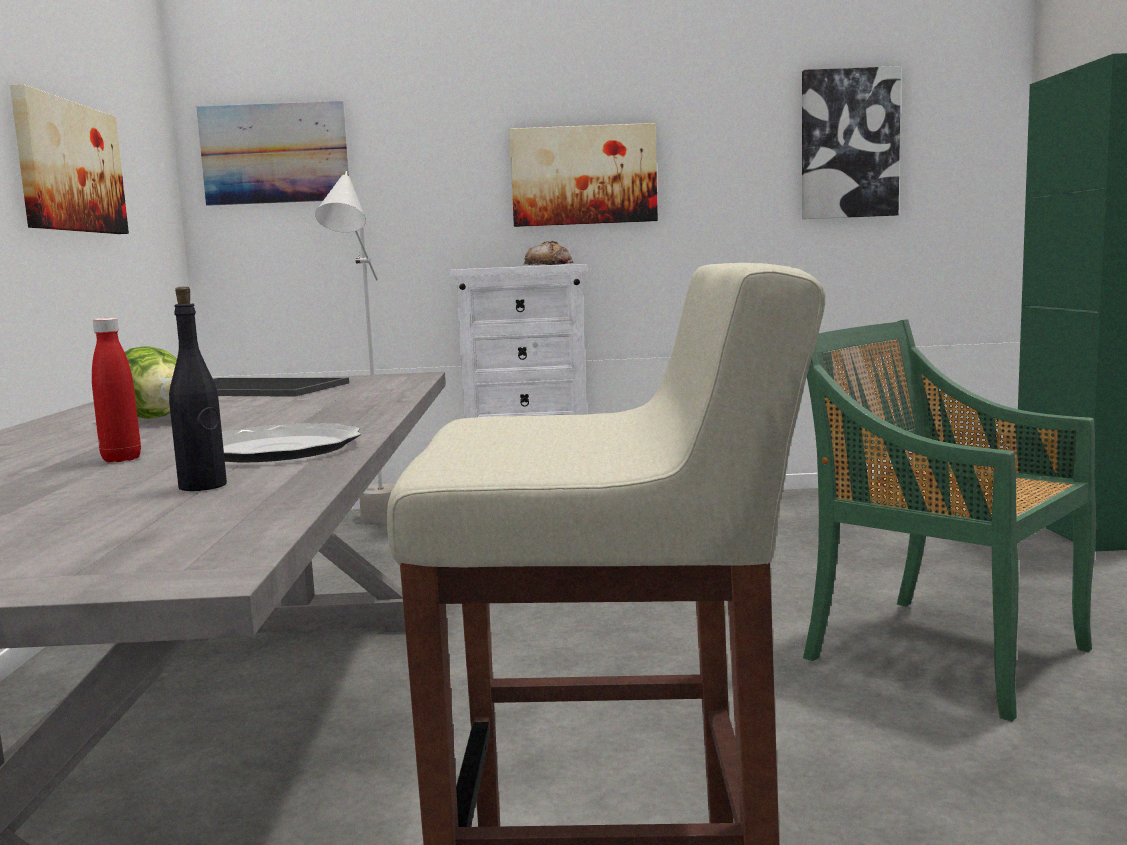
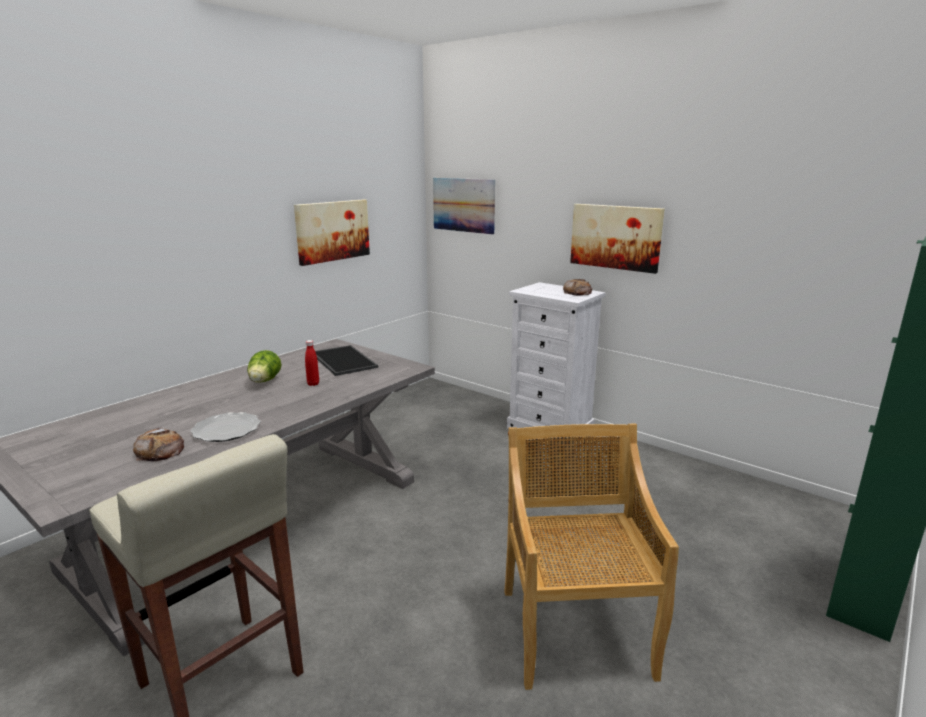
camera: 40 degrees right, 10 degrees up
(121, 459) = (191, 416): red bottle -> red bottle (313, 384)
(203, 486) = (160, 451): black bottle -> bread
(375, 527) = (473, 410): grey floor lamp -> none
(849, 144) = (812, 238): picture -> none
(942, 652) = (575, 629): green chair -> beige chair

